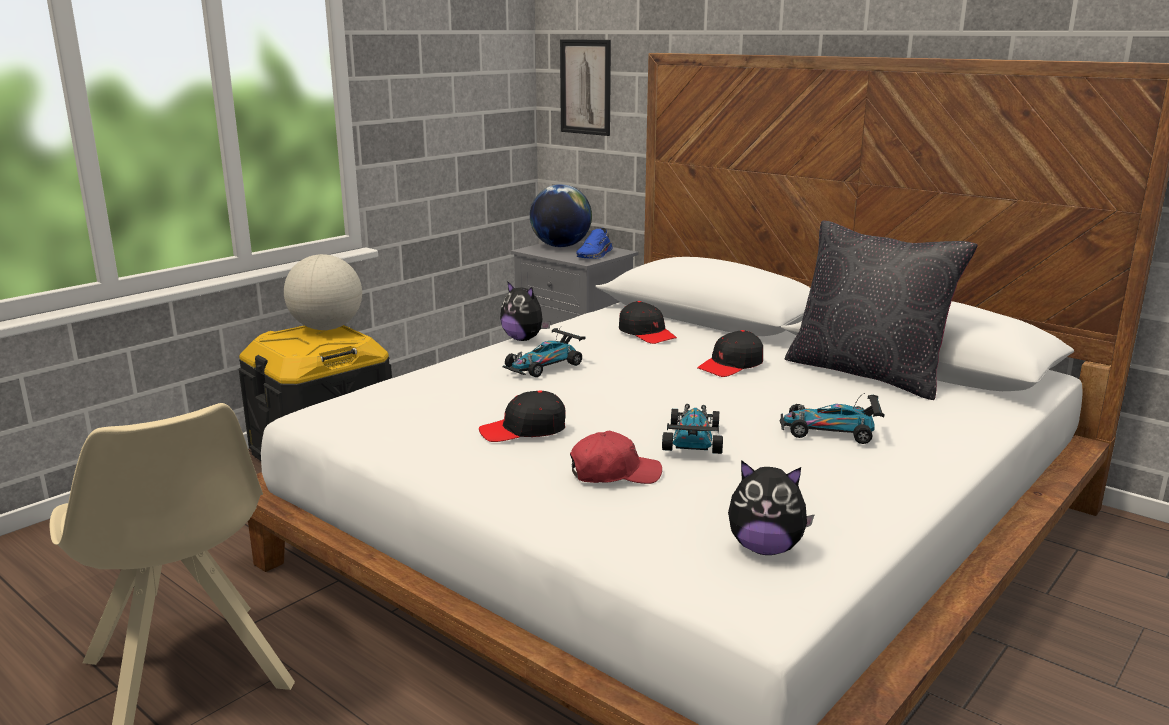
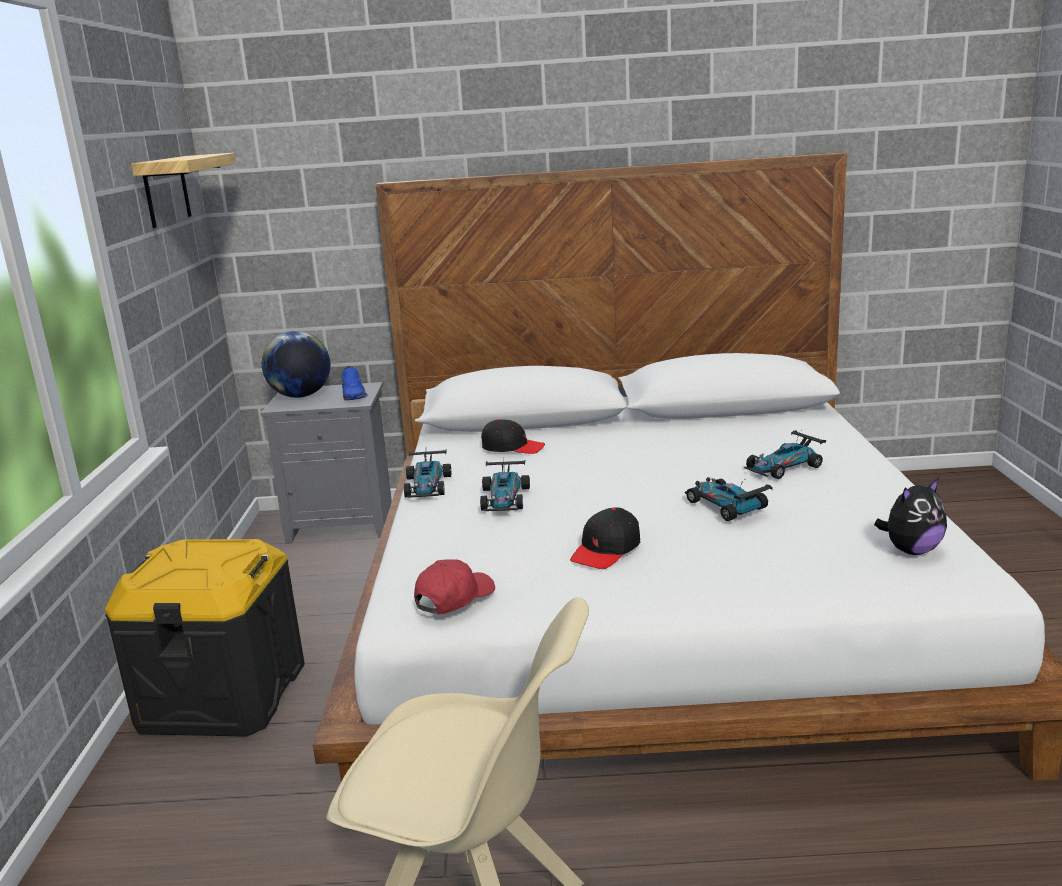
camera: 40 degrees left, 0 degrees up
(326, 328) = (188, 548): globe -> none
(466, 40) = (166, 190): none -> shelf
(524, 339) = (427, 486): plush toy -> toy car
(585, 87) = (283, 226): picture -> none
(614, 474) = (734, 550): red cap -> red cap (454, 598)
(731, 365) = (626, 449): black cap -> none
(867, 373) = (714, 424): black pillow -> none

